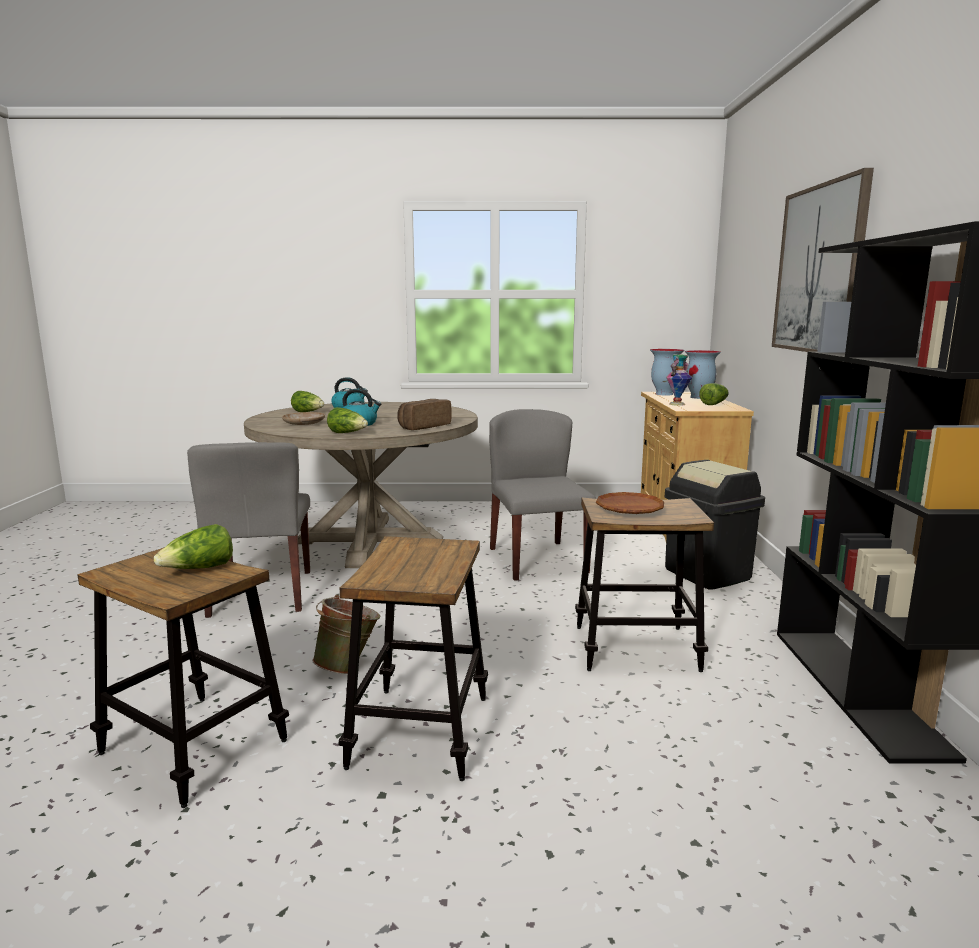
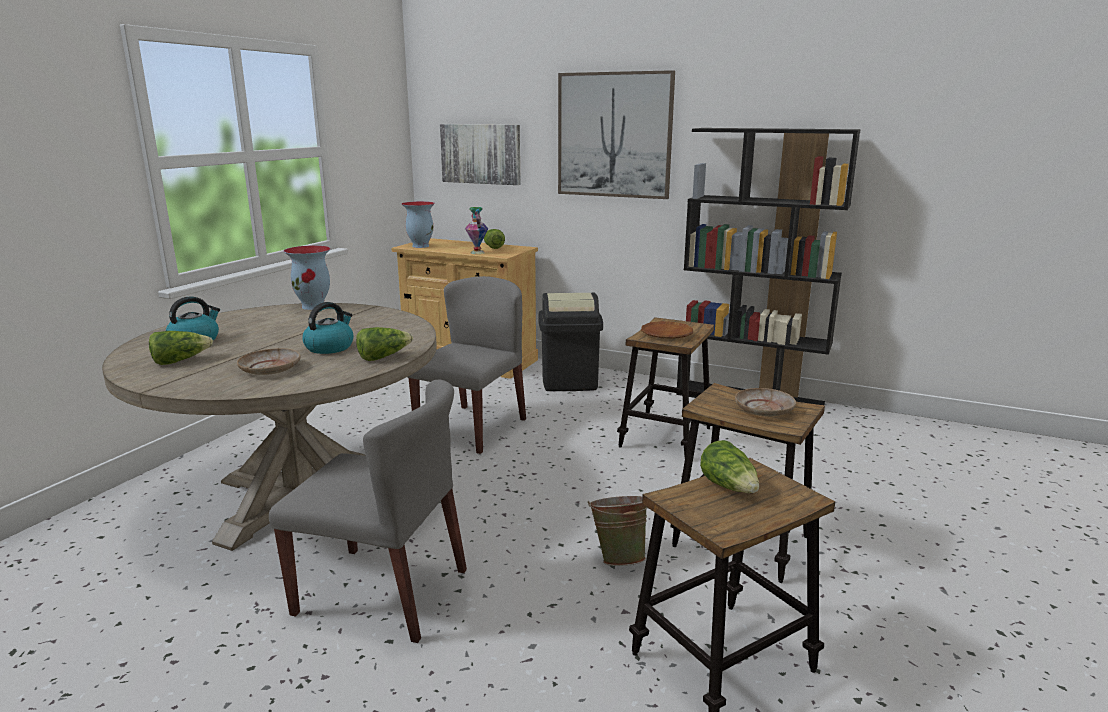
camera: 65 degrees left, 5 degrees up
(412, 567) = (764, 409): none -> beige plate
(423, 426) = (396, 327): bread -> none
(537, 560) = (472, 428): grey chair -> grey chair turned 105 degrees clockwise
(700, 397) = (456, 243): vase -> vase (314, 306)
(741, 301) = (481, 154): none -> picture

